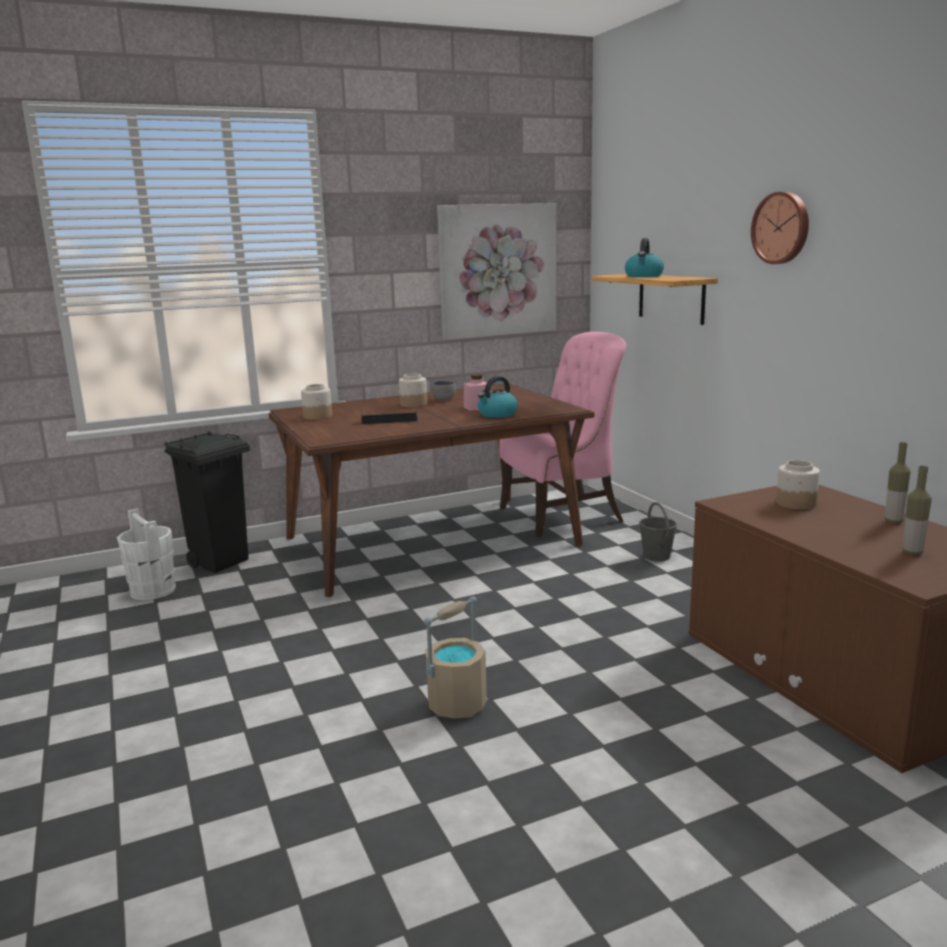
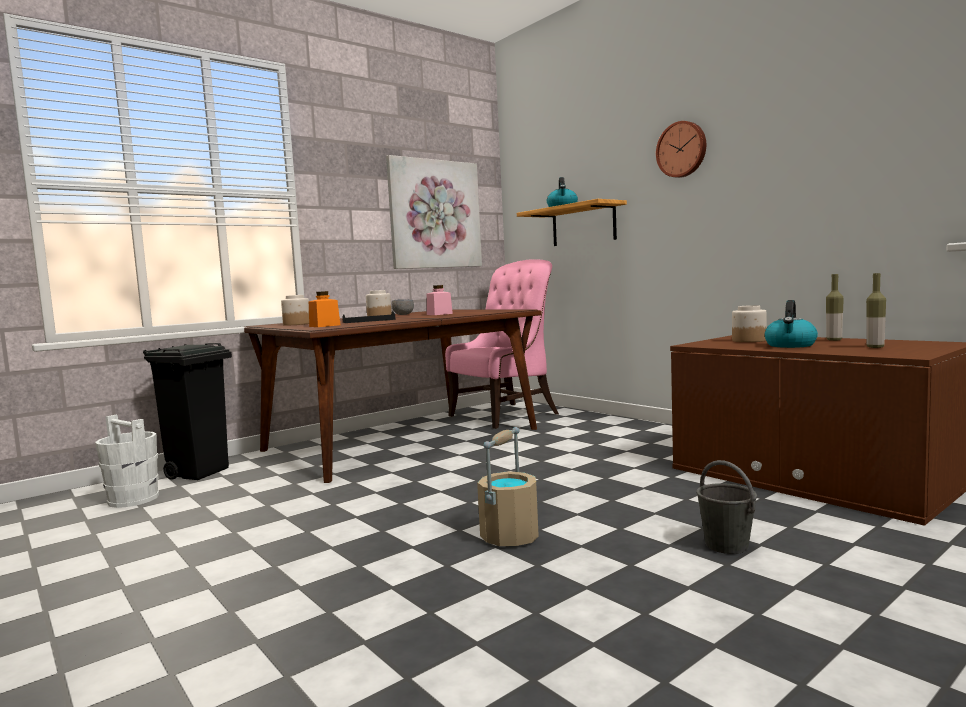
camera: 15 degrees left, 10 degrees down
(335, 431) = (324, 326): none -> orange jar
(497, 414) = (462, 314): kettle -> kettle (790, 345)
(657, 556) = (603, 429): grey bucket -> grey bucket (727, 545)

